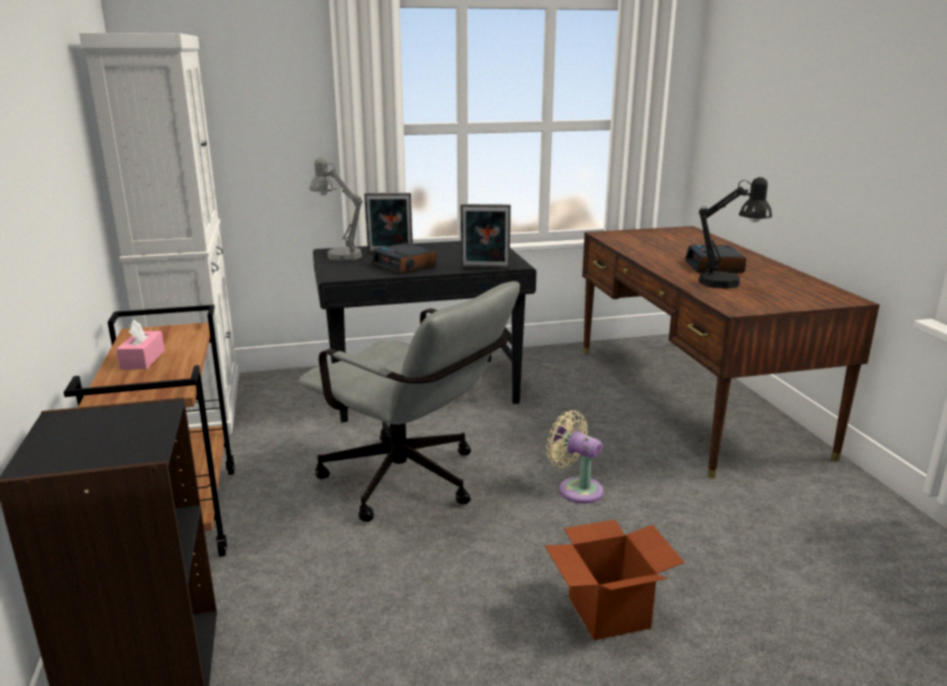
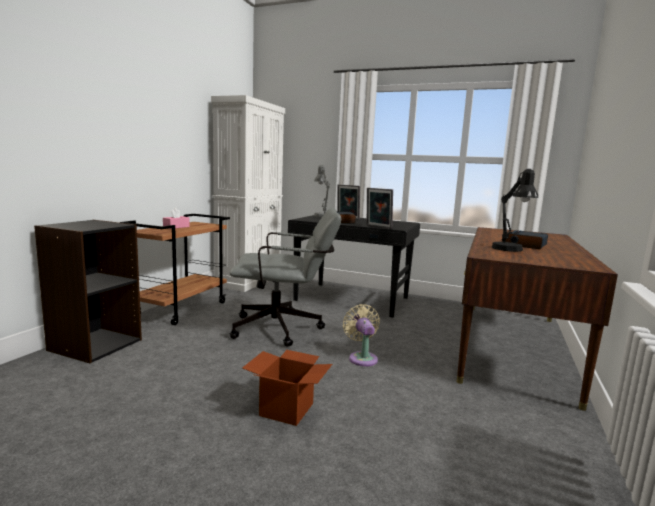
camera: 35 degrees right, 10 degrees down
(412, 483) = (285, 328): grey office chair -> grey office chair turned 75 degrees counterclockwise

